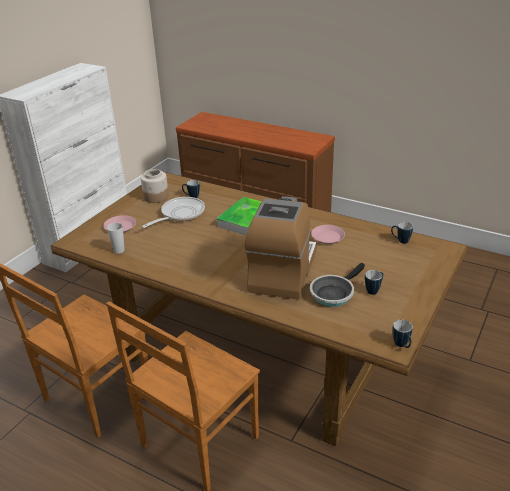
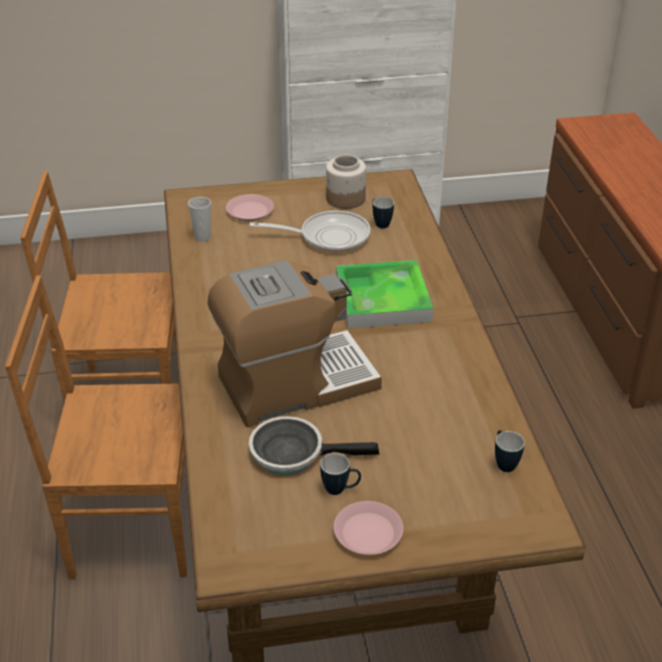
camera: 50 degrees right, 5 degrees up
(327, 237) = (425, 385): pink plate -> pink plate (367, 533)
(402, 346) = (236, 573): mug -> none

